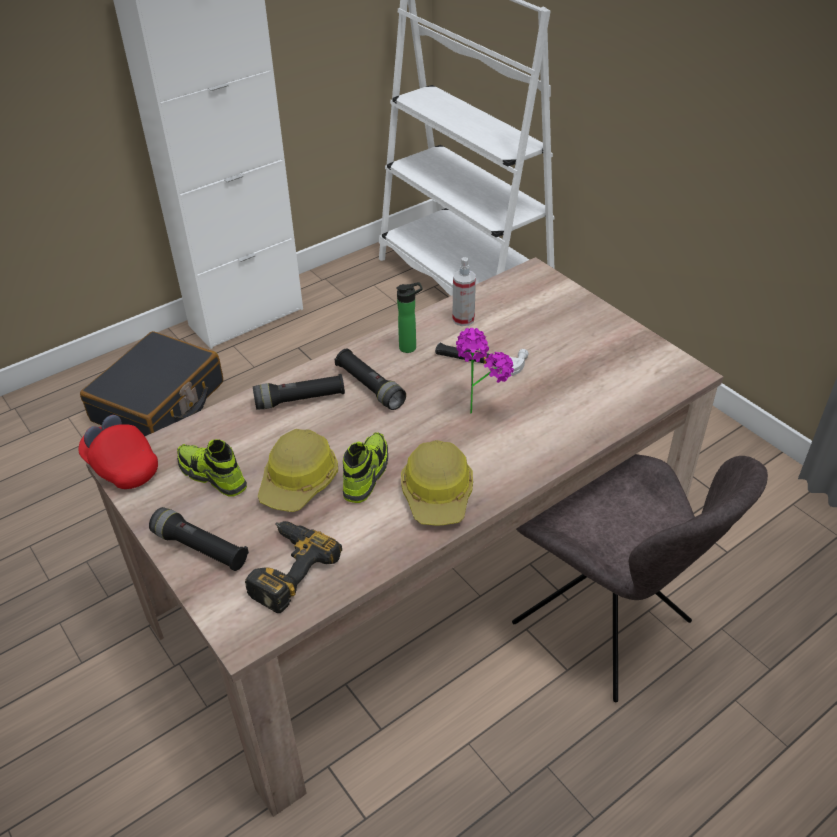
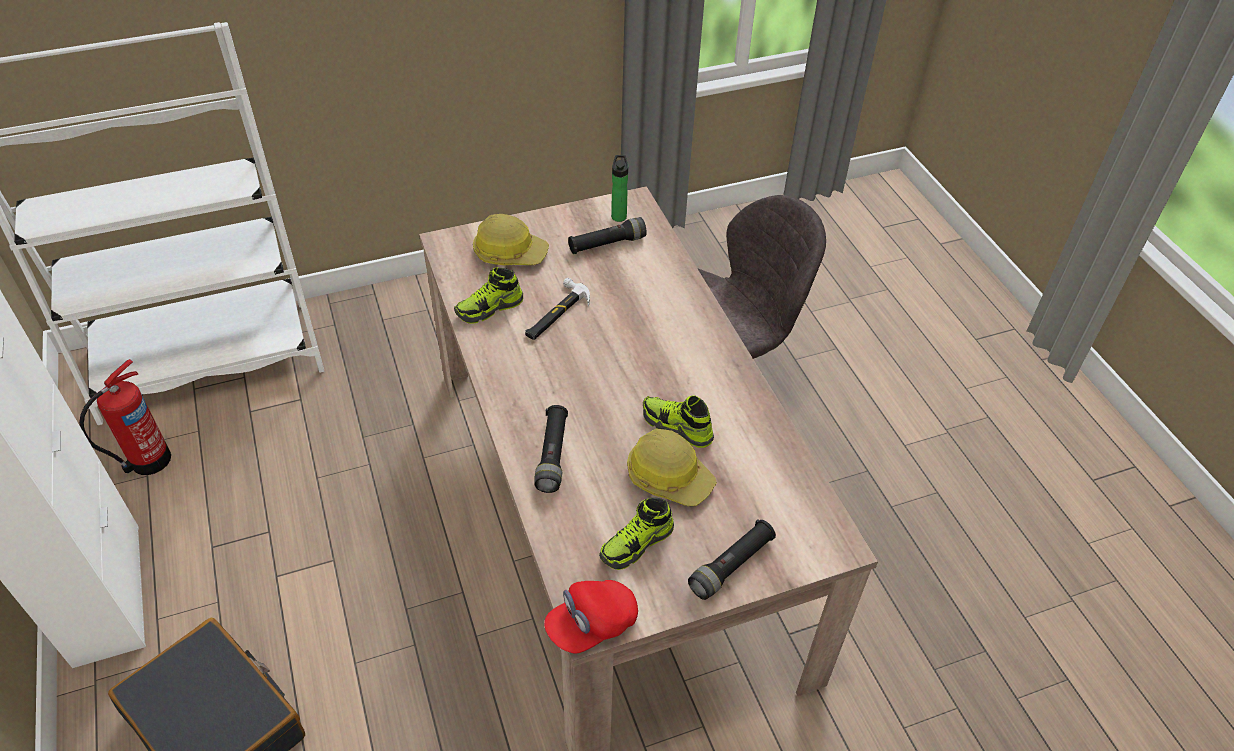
camera: 75 degrees left, 5 degrees up
(285, 568) = (773, 505): power drill -> none
(359, 291) = (147, 461): none -> fire extinguisher
(370, 387) = (558, 398): black flashlight -> black flashlight (607, 244)
(410, 347) = (512, 356): bottle -> bottle (619, 215)
(438, 494) = (718, 385): hard hat -> hard hat (510, 252)
(463, 319) = (489, 308): spray bottle -> shoe
(478, 406) = (619, 332): potted plant -> none

